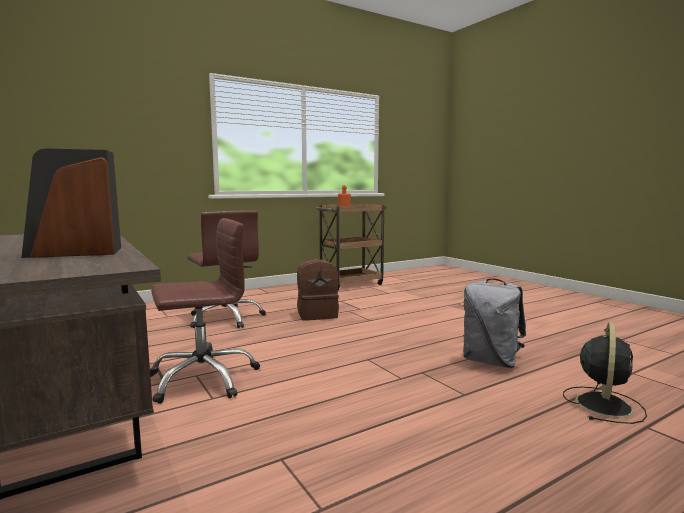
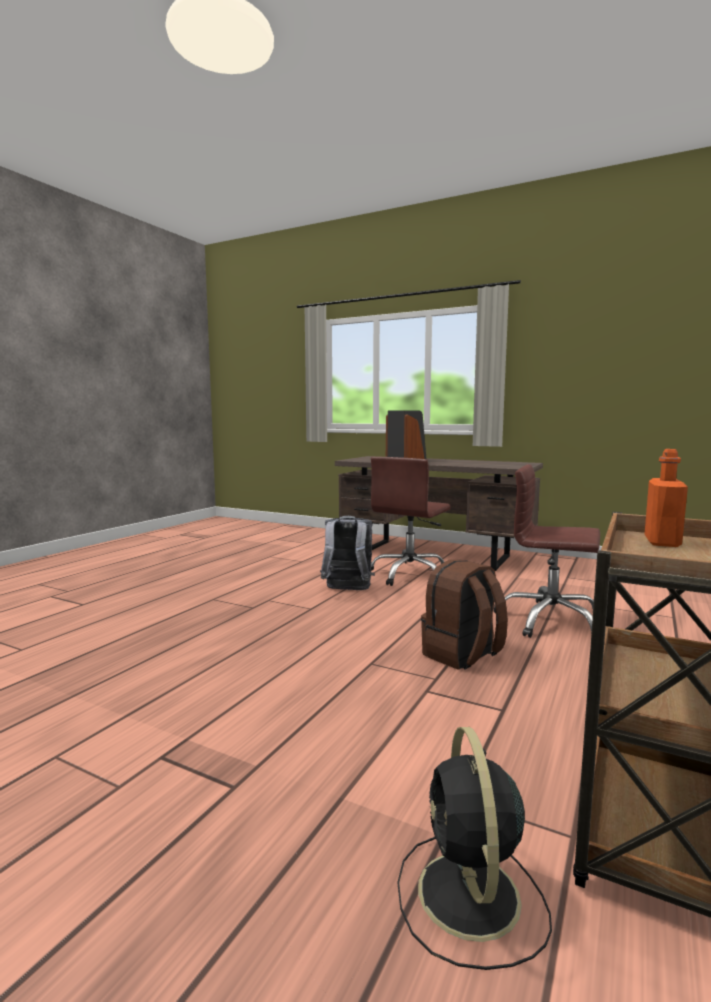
camera: 150 degrees right, 0 degrees up
(491, 361) = (183, 631): grey backpack -> grey backpack (347, 591)
(603, 404) = (98, 612): black fan -> black fan (470, 898)

